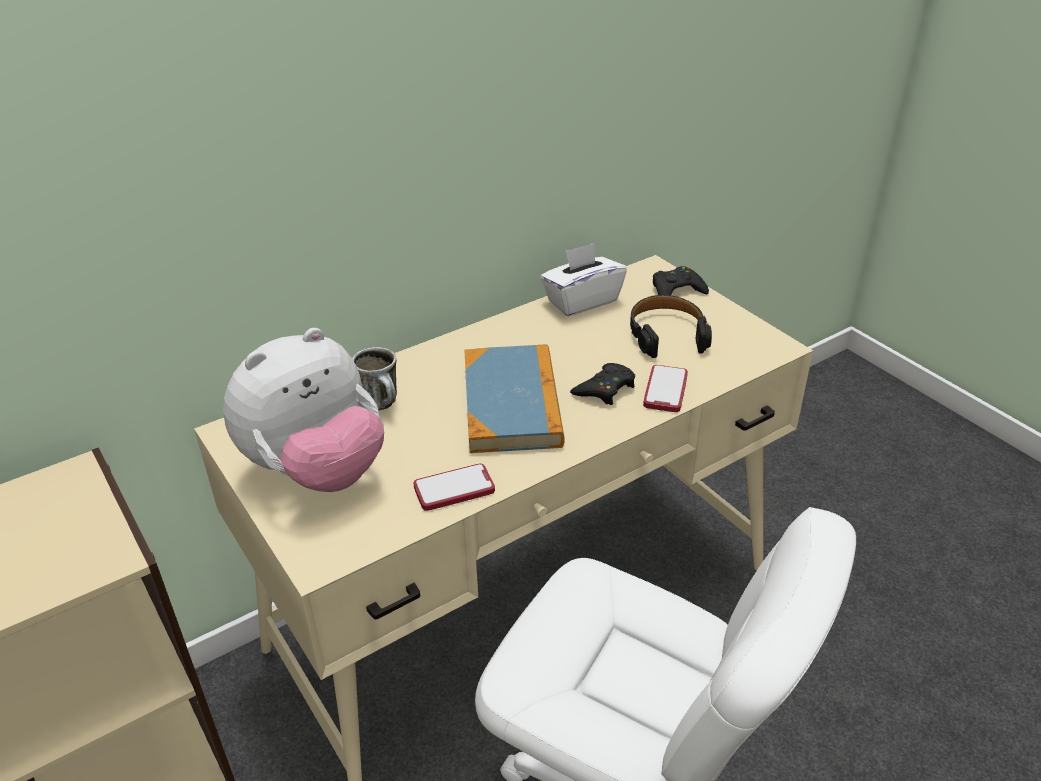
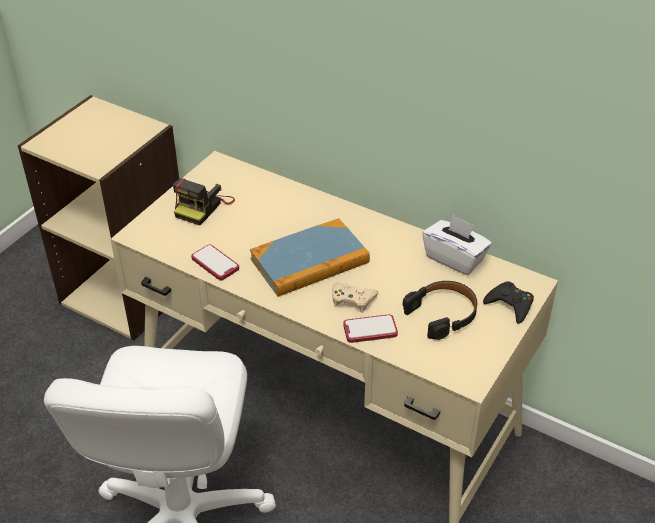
camera: 65 degrees right, 5 degrees up
(316, 471) = (203, 207): plush toy -> camera
(383, 405) = (275, 209): mug -> none
(605, 389) = (352, 299): black game controller -> beige game controller

